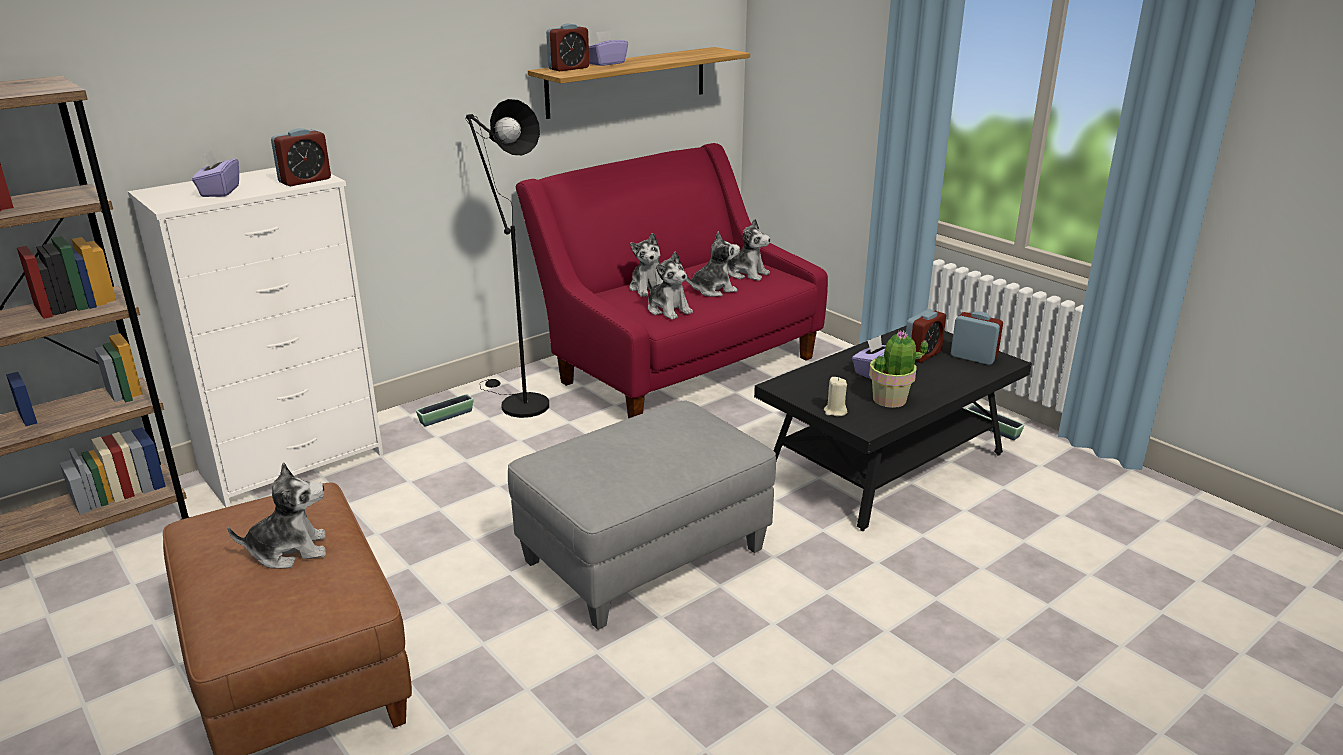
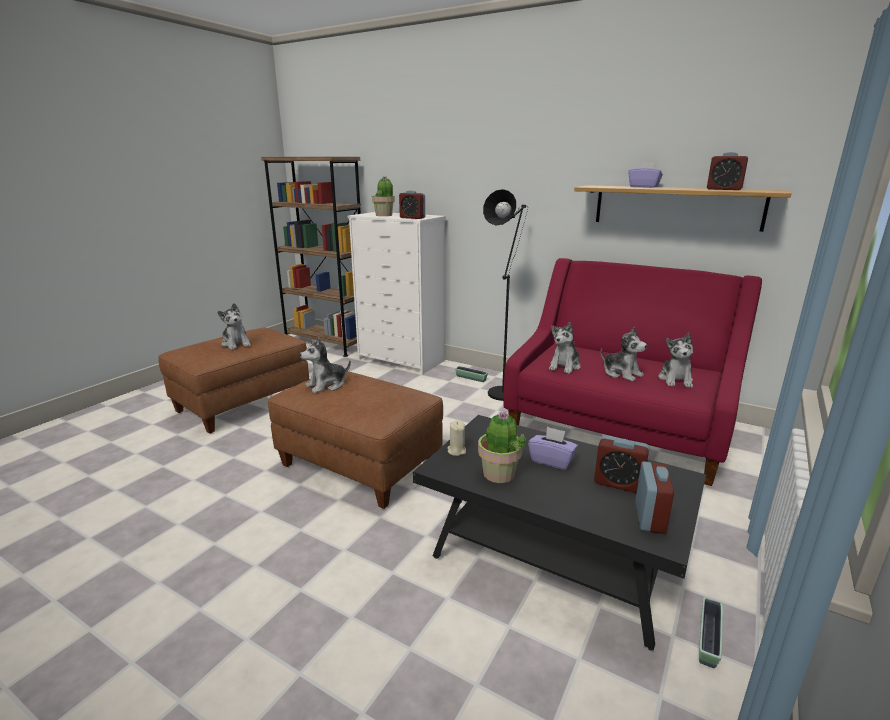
camera: 70 degrees right, 5 degrees down
(219, 191) = (384, 215): purple tissue box -> potted plant
(568, 68) = (607, 186): alarm clock -> alarm clock (724, 189)
(644, 556) = (361, 466): grey ottoman -> brown ottoman
(648, 288) = (593, 355): plush toy -> plush toy (327, 385)

